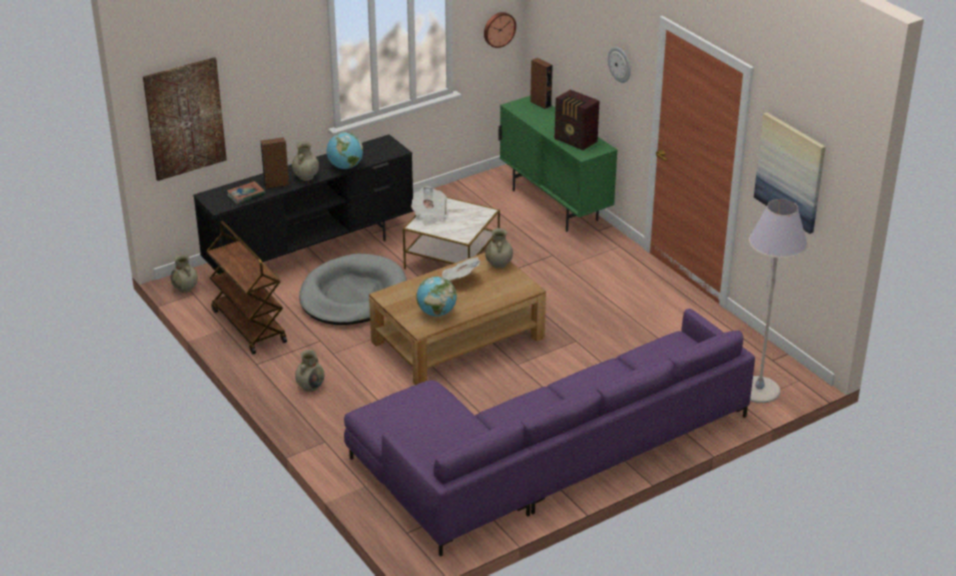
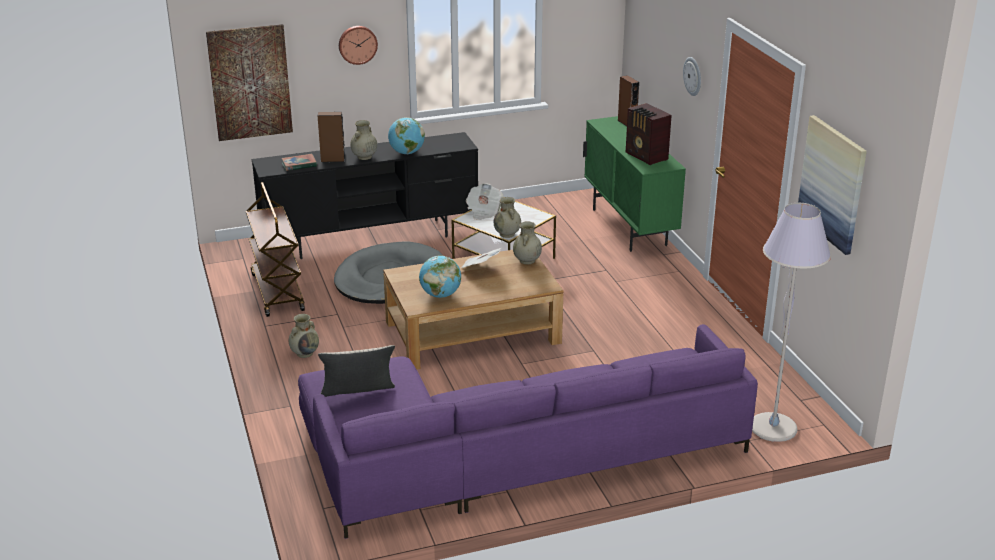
camera: 15 degrees right, 5 degrees down
(185, 288) = (239, 253): beige vase -> beige vase (507, 234)
(416, 429) = (359, 399): none -> beige pillow
(498, 29) = (593, 44): wall clock -> wall clock (357, 44)

